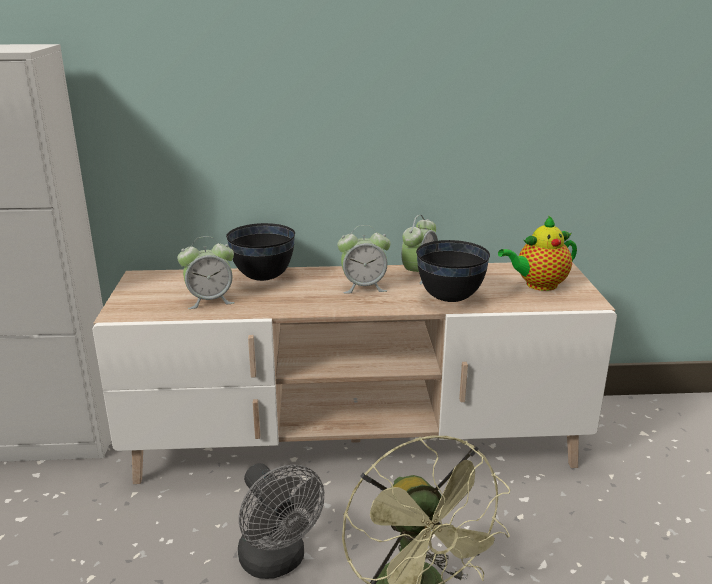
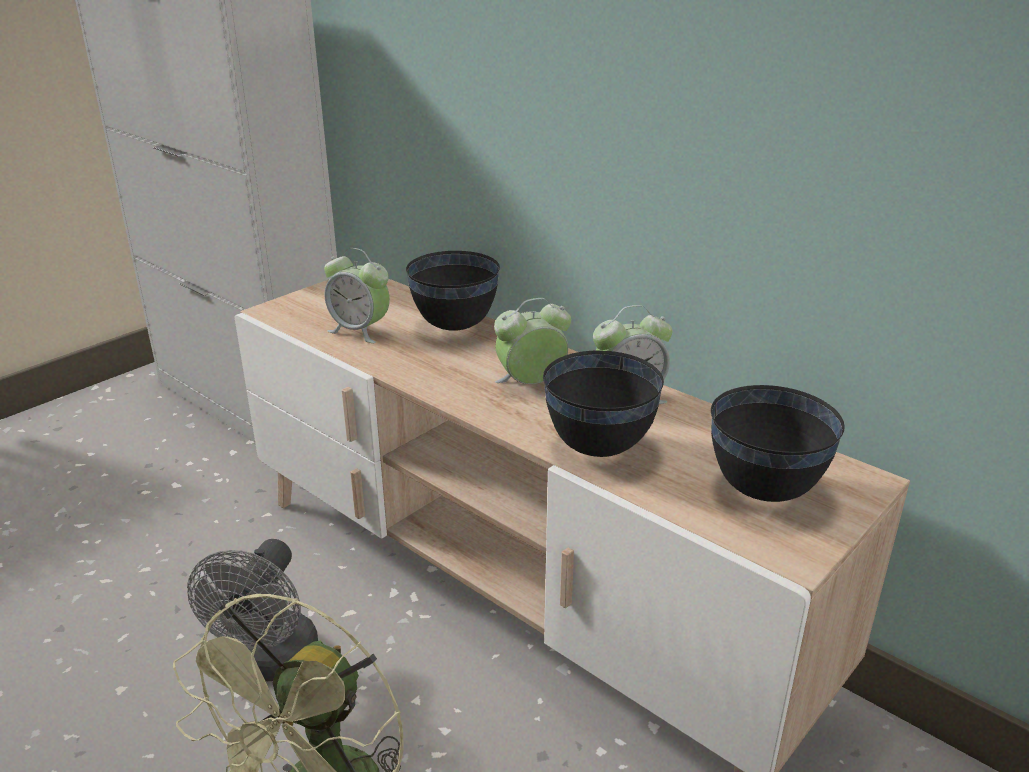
camera: 45 degrees right, 5 degrees up
(363, 287) = (531, 384): alarm clock -> alarm clock turned 120 degrees clockwise
(538, 285) = (765, 490): teapot -> black bowl

